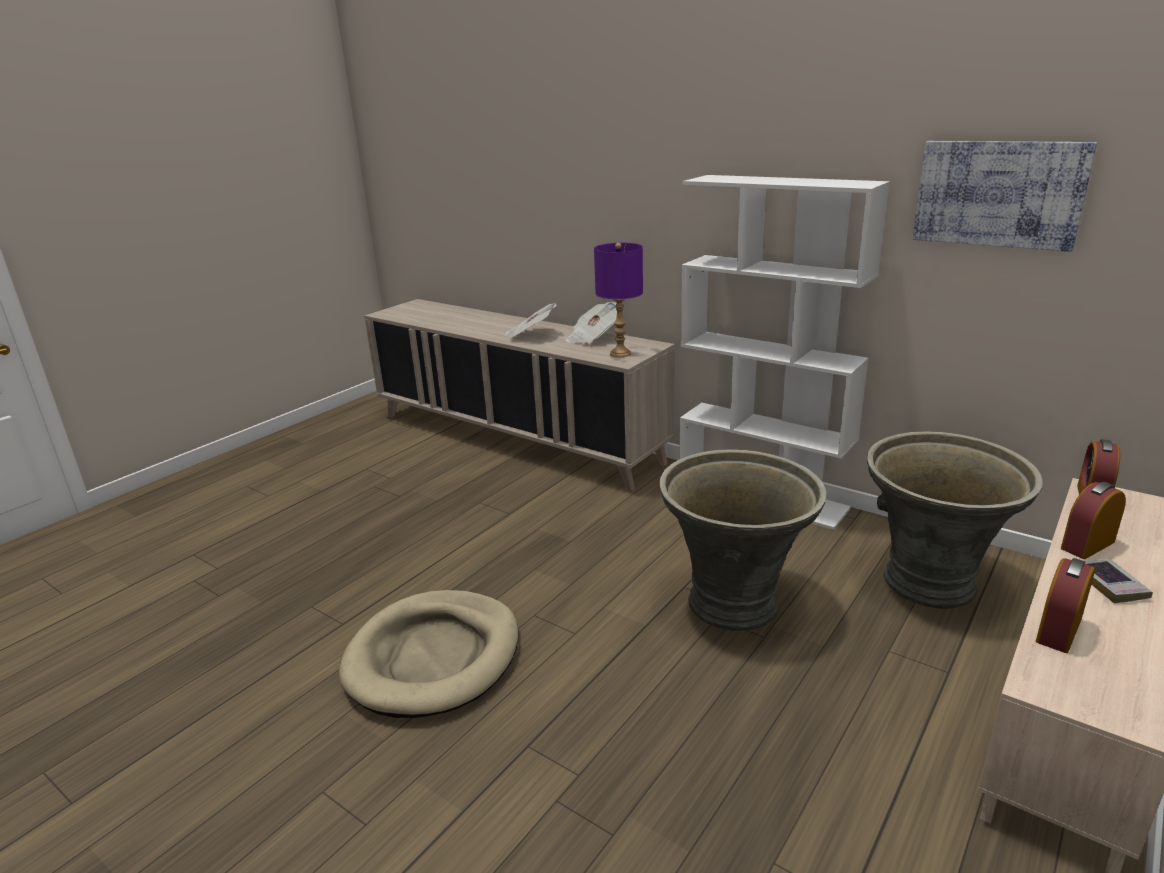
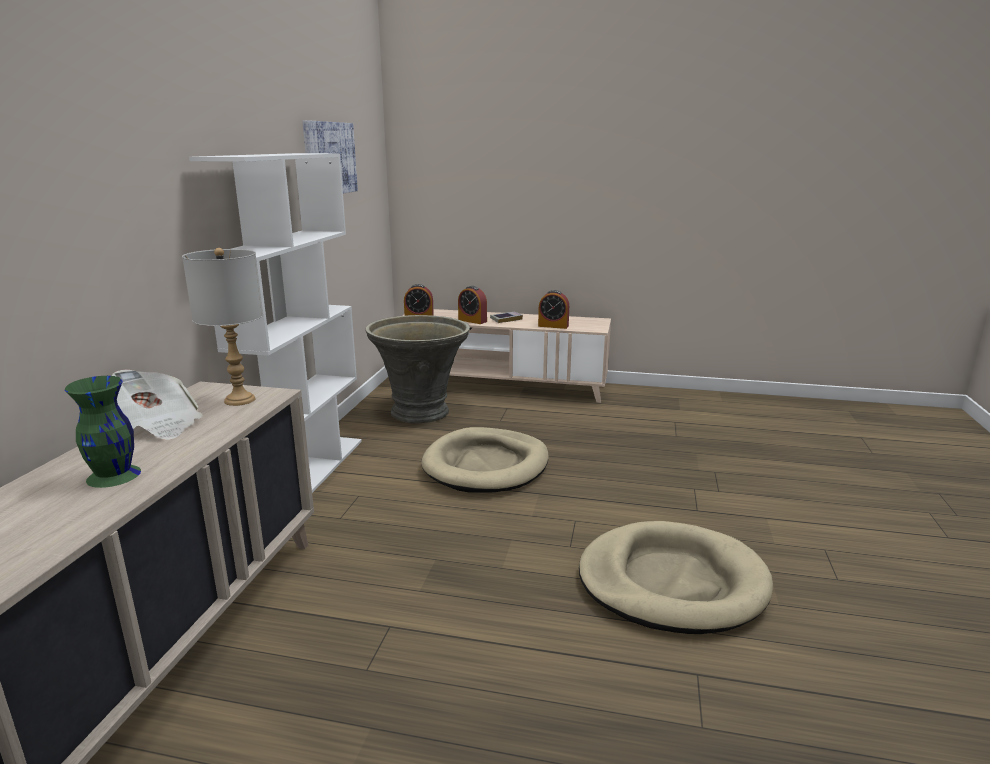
camera: 115 degrees left, 5 degrees down
(530, 335) = (113, 476): newspaper -> green vase
(620, 353) = (239, 400): purple table lamp -> grey table lamp
(735, 604) = (486, 465): grey planter -> beige dog bed

